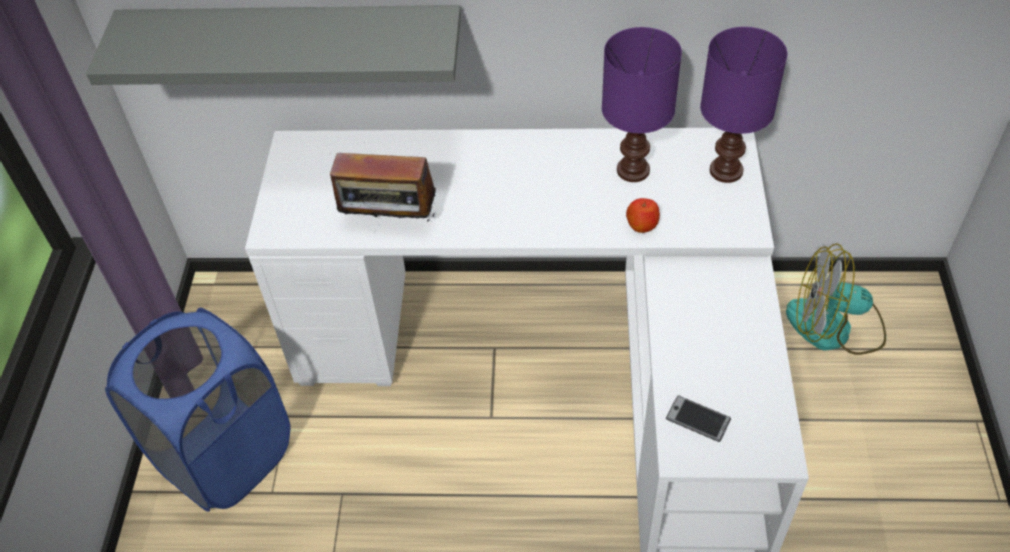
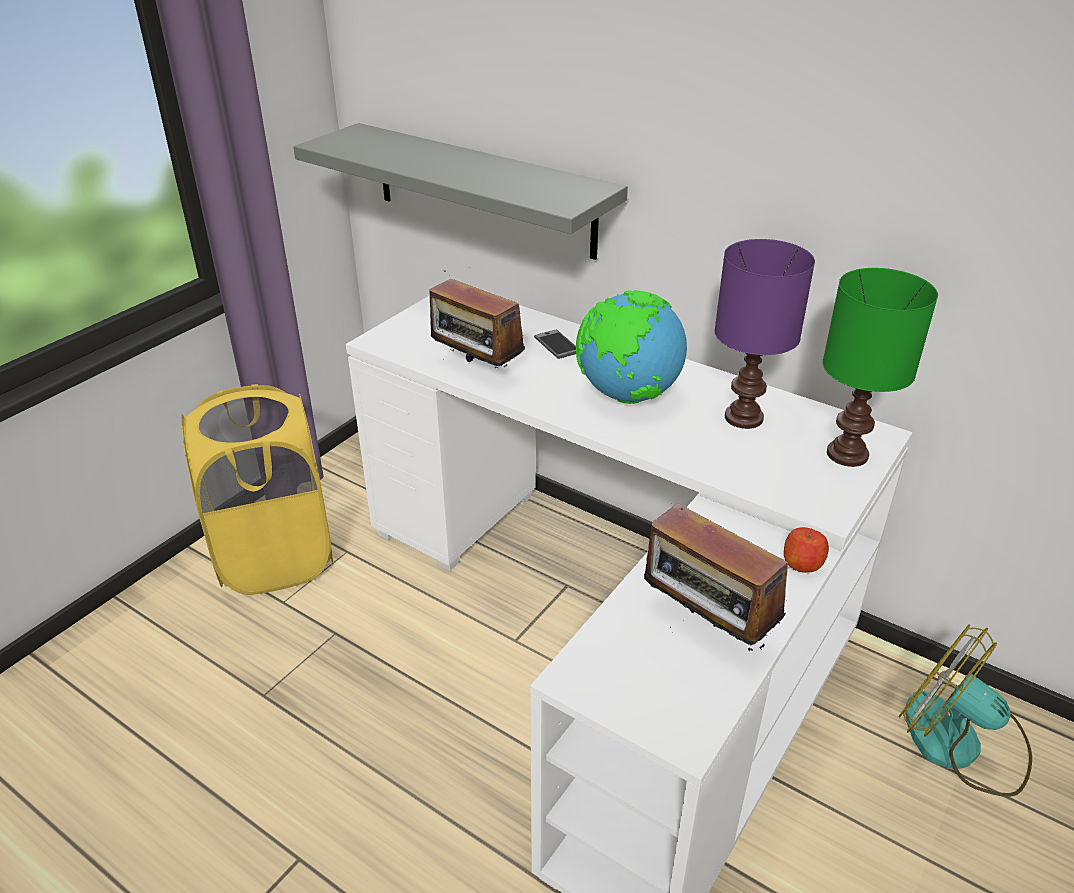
camera: 30 degrees right, 15 degrees down
(225, 456) = (275, 557): blue laundry basket -> yellow laundry basket
(532, 190) = (627, 396): none -> globe
(642, 224) = (711, 461): apple -> apple (802, 563)
(698, 419) = (622, 655): phone -> phone (557, 345)
(725, 170) = (847, 453): purple table lamp -> green table lamp
(732, 367) = (705, 628): none -> radio

